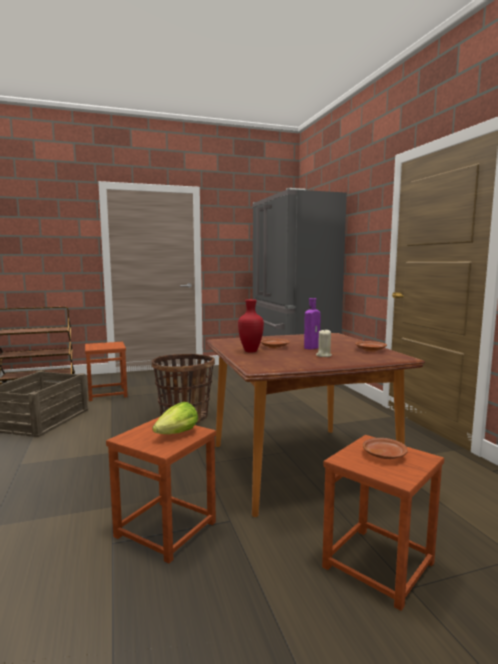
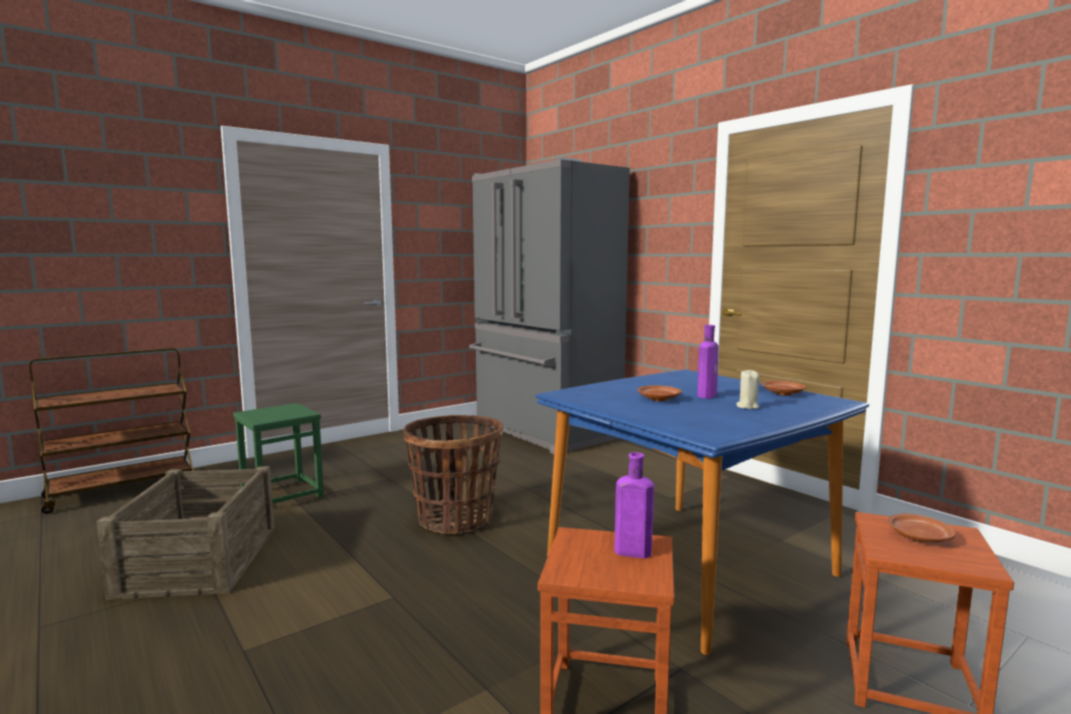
camera: 20 degrees left, 0 degrees up
(107, 393) = (282, 495): brown stool -> green stool
(177, 434) = (630, 552): lettuce -> purple bottle
(251, 351) = (643, 409): red vase -> none
(301, 466) = (690, 566): brown dining table -> blue dining table

